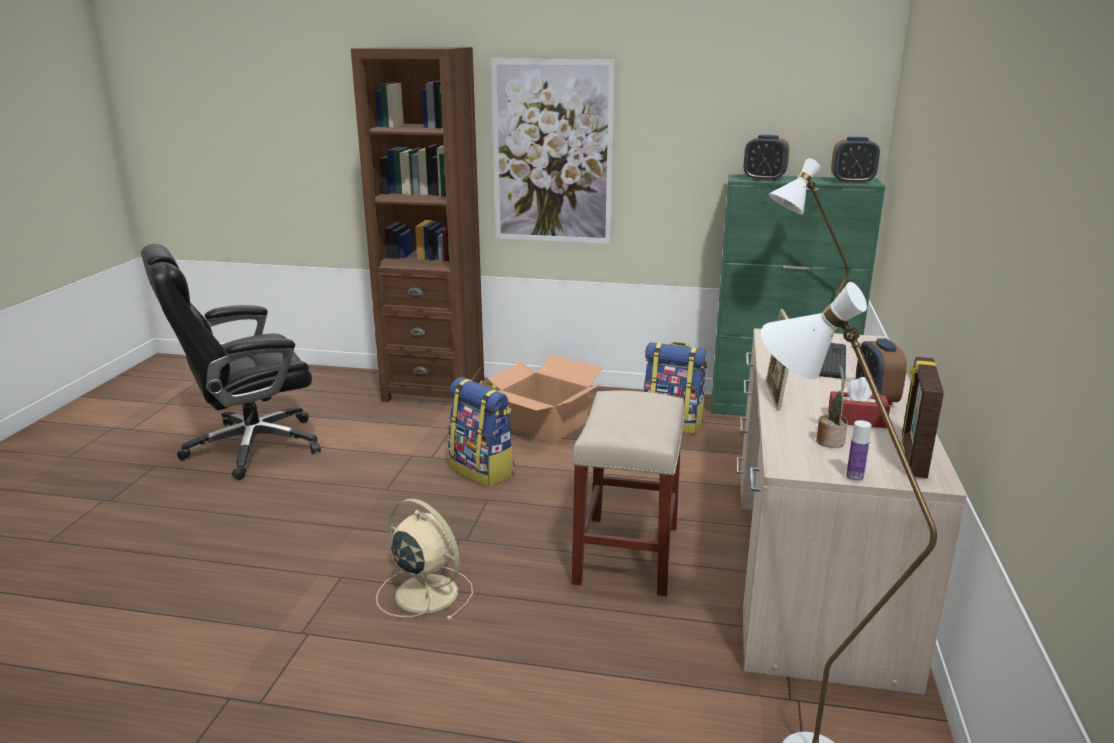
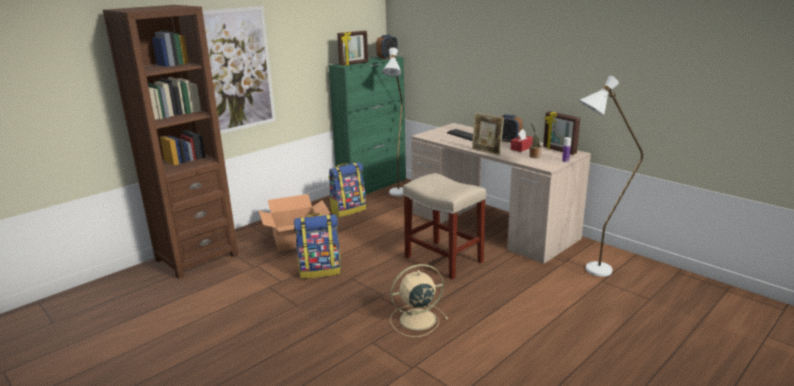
camera: 55 degrees left, 0 degrees up
(250, 447) = (158, 344): black office chair -> none
(764, 179) = (354, 64): alarm clock -> picture frame

